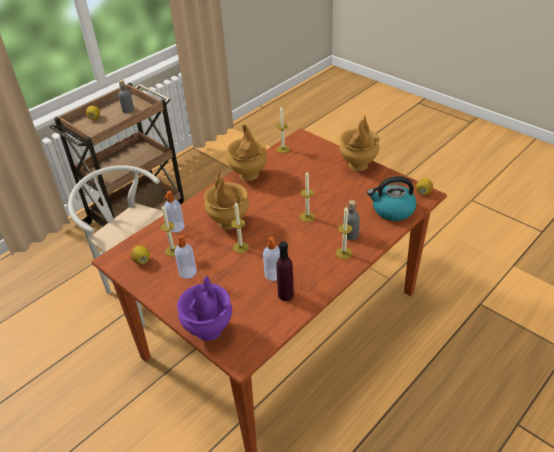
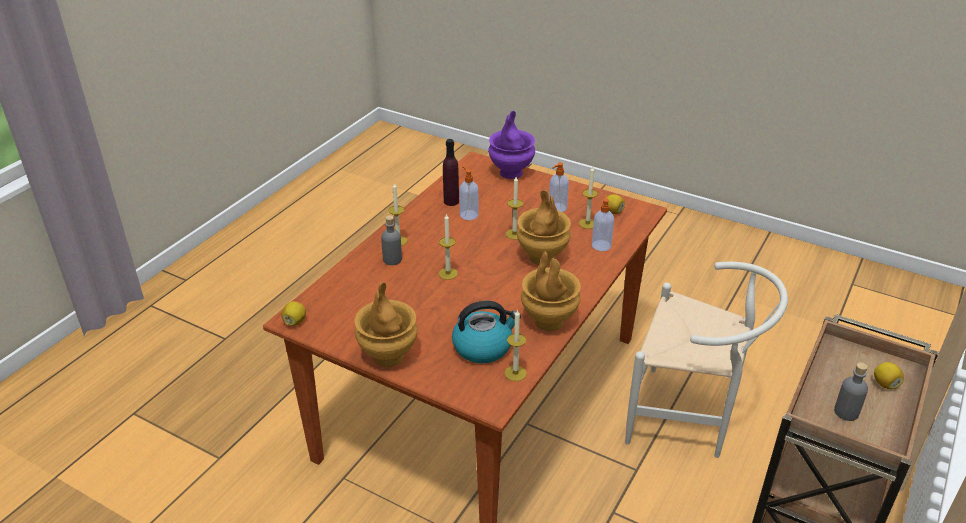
camera: 165 degrees right, 5 degrees down
(392, 210) = (340, 293): kettle -> kettle (483, 347)

